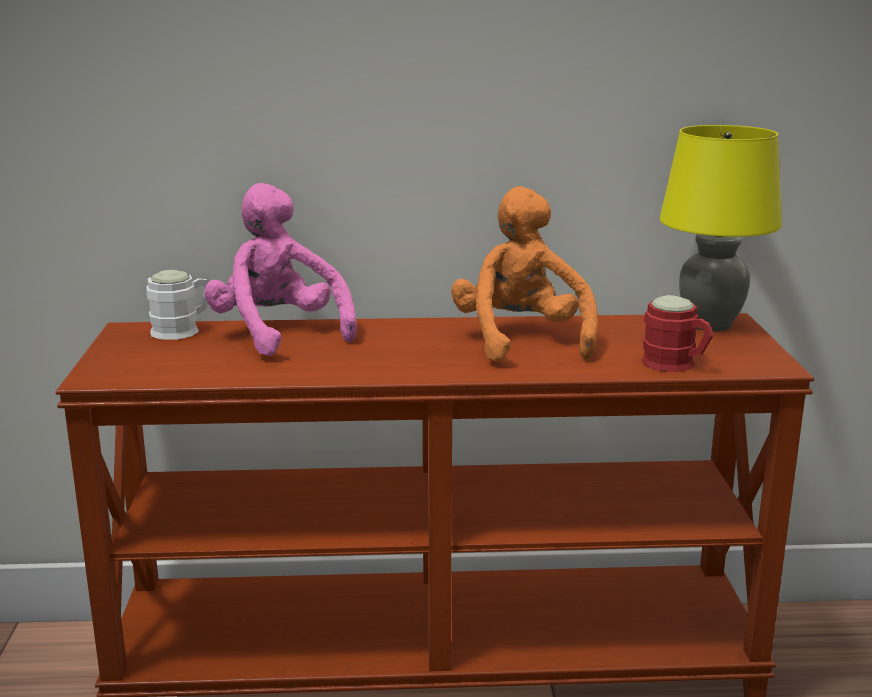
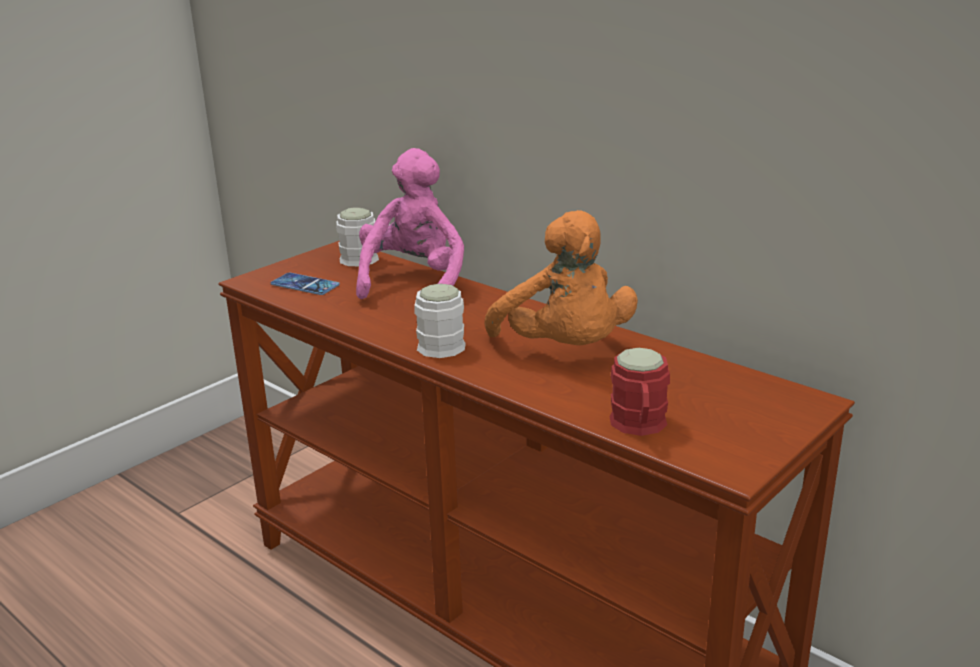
camera: 45 degrees right, 5 degrees up
(170, 364) = (305, 284): none -> phone
(416, 364) = (442, 342): none -> white mug
(520, 340) = (564, 350): orange plush toy -> orange plush toy turned 120 degrees clockwise
(710, 324) = (776, 398): yellow table lamp -> none

